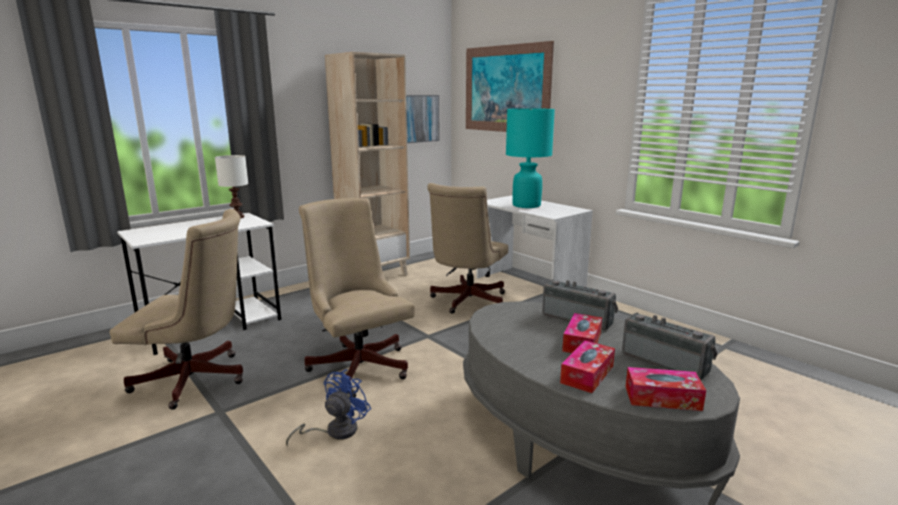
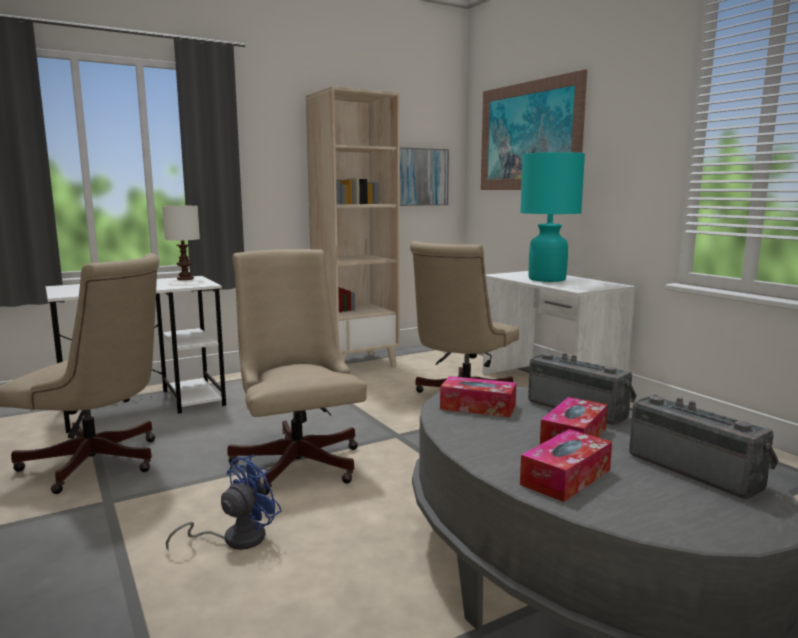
camera: 10 degrees right, 5 degrees down
(662, 398) = (676, 518): tissue box -> tissue box (478, 407)

